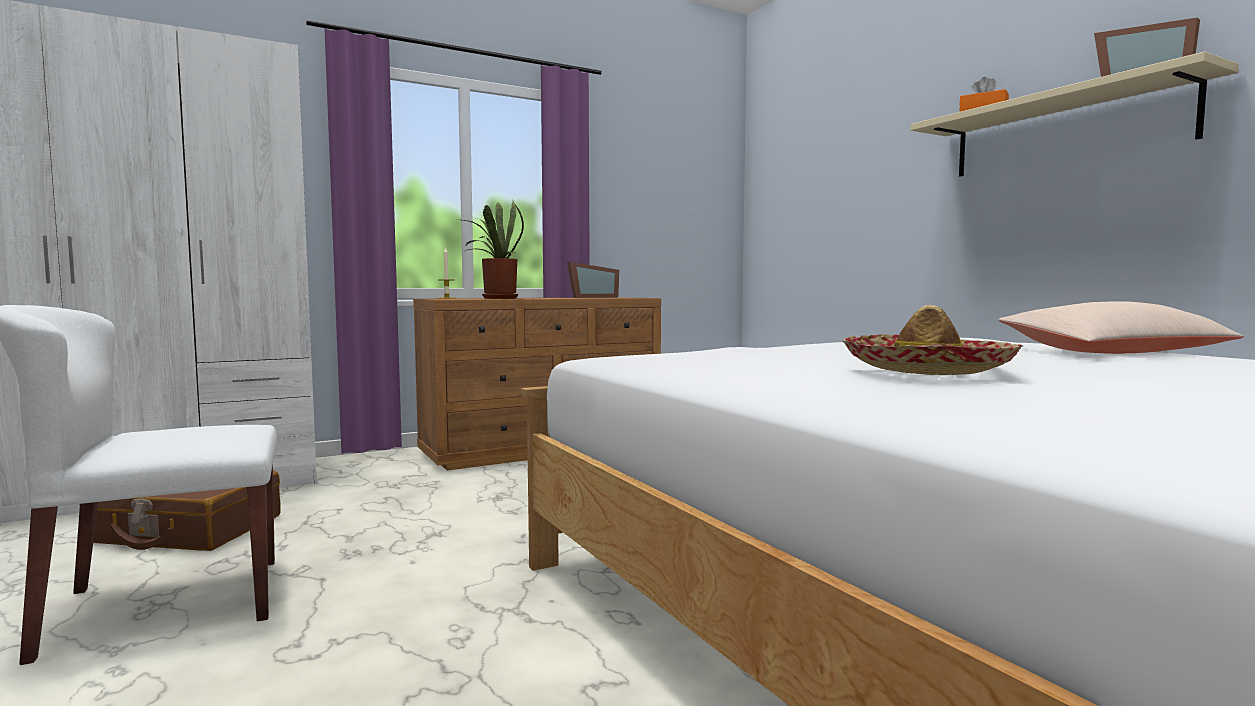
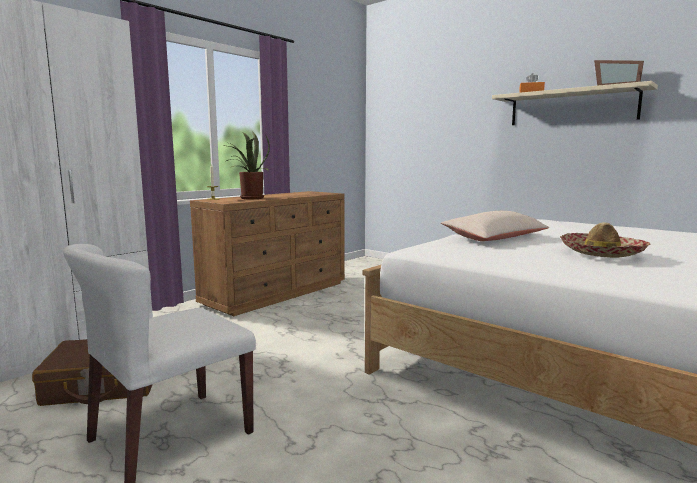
camera: 20 degrees left, 5 degrees up
(591, 297) = (298, 193): picture frame -> none
(1115, 352) = (627, 230): beige pillow -> beige pillow (495, 238)

